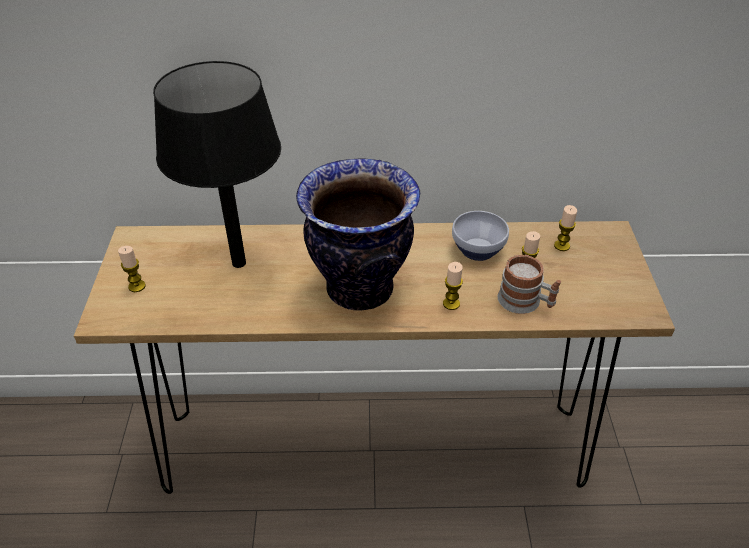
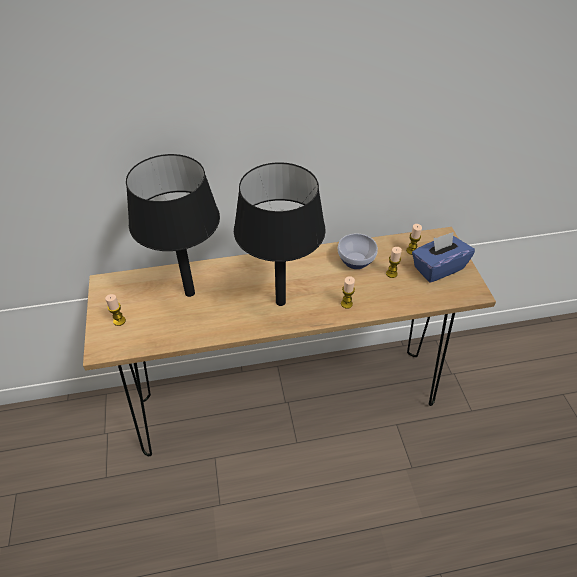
camera: 10 degrees left, 5 degrees up
(358, 289) = (280, 302): vase -> black table lamp
(525, 302) = (396, 296): mug -> none
(595, 273) = (437, 268): none -> blue tissue box

